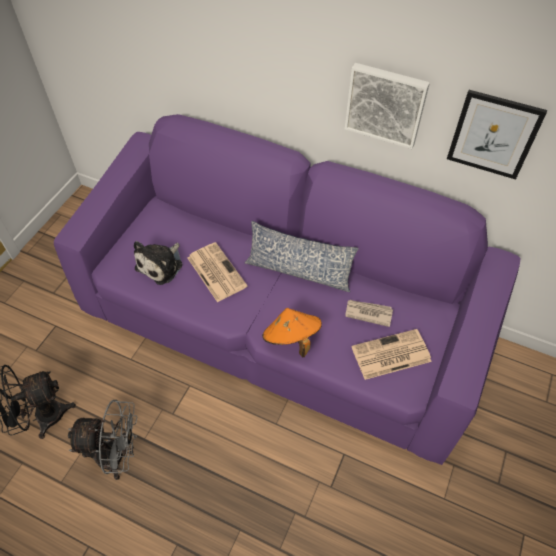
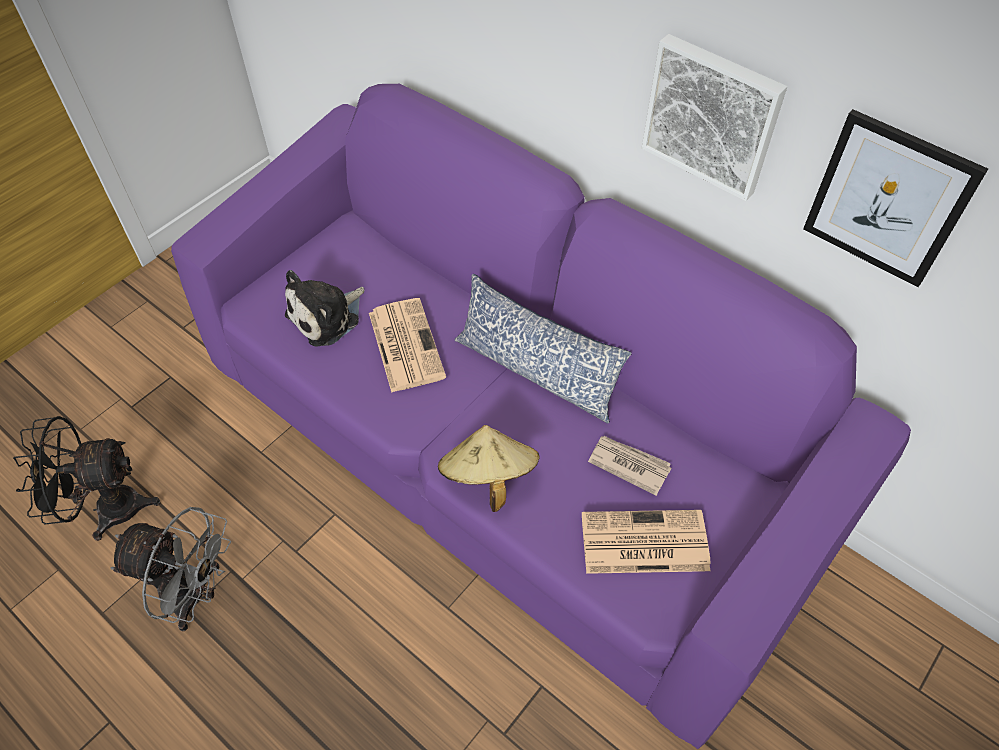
camera: 15 degrees right, 0 degrees up
(291, 339) = (488, 478): orange hat -> beige hat

